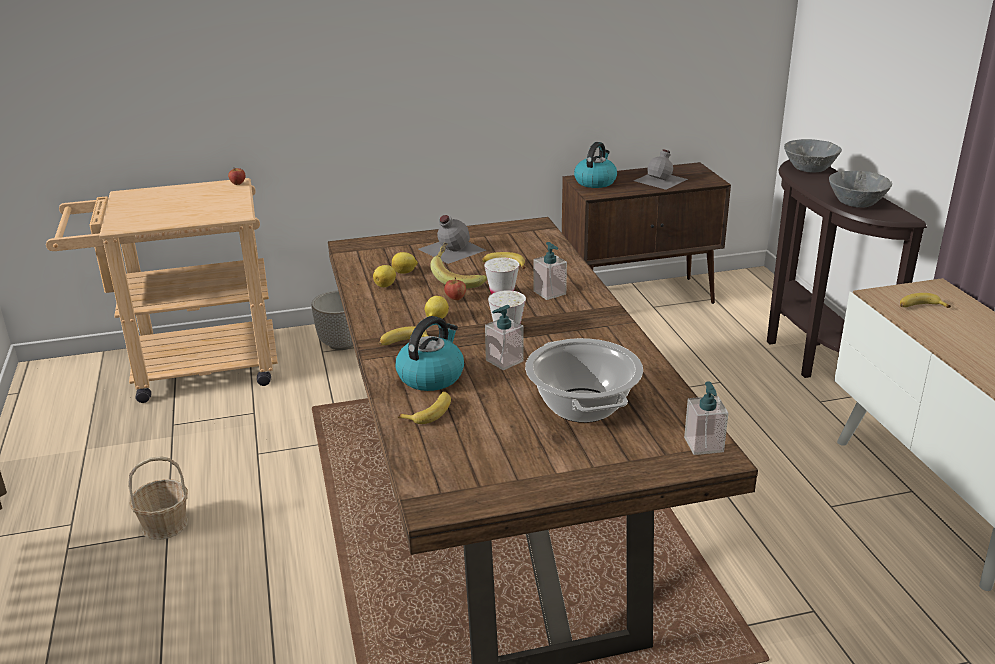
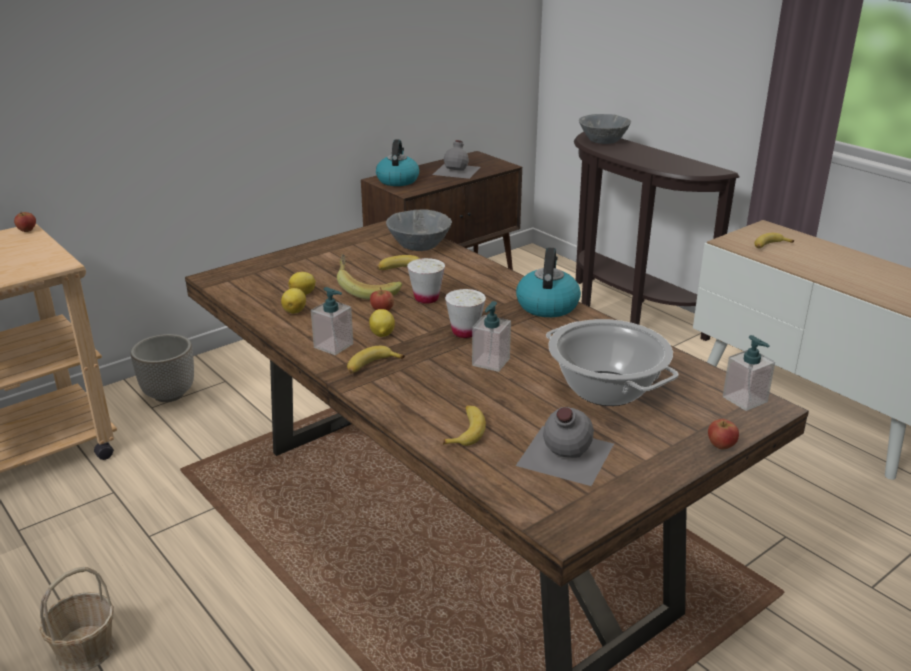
camera: 25 degrees left, 0 degrees up
(431, 376) = (432, 393): kettle -> kettle (547, 305)
(450, 249) = (331, 263): grey bottle -> grey bottle (563, 454)
(549, 293) = (471, 288): soap dispenser -> soap dispenser (333, 346)
(637, 478) = (721, 445): none -> apple
(856, 203) = (670, 164): grey bowl -> grey bowl (419, 245)

